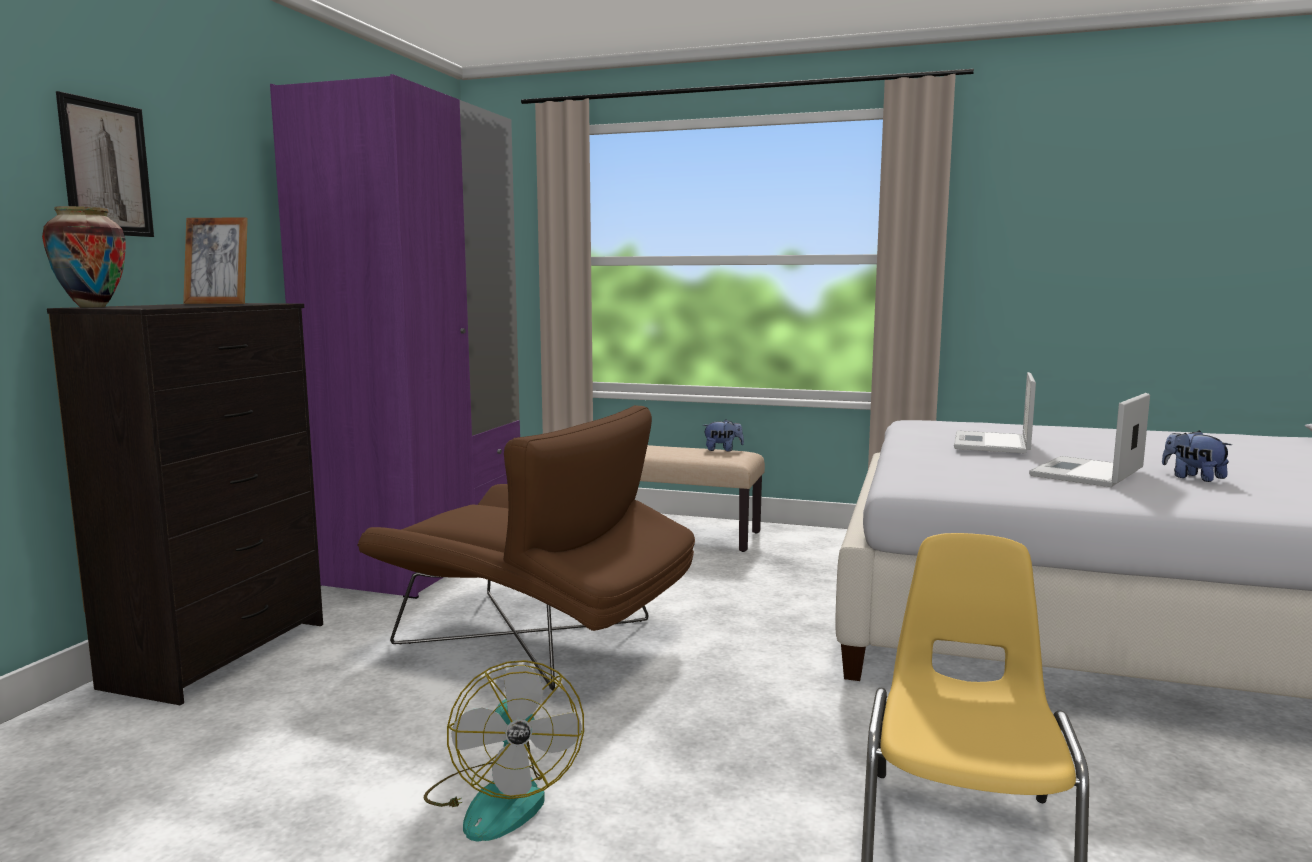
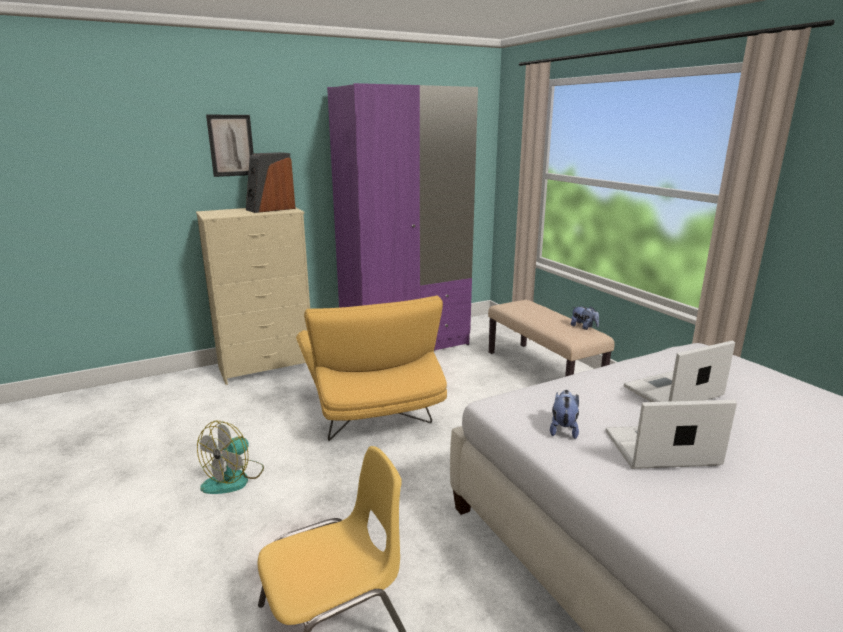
camera: 45 degrees right, 10 degrees up
(92, 307) = (208, 212): vase -> none
(219, 303) = (270, 209): picture frame -> speaker
(221, 654) = (267, 367): black dresser -> beige dresser
(538, 638) = (371, 410): brown armchair -> yellow armchair
(1193, 478) = (747, 495): plush toy -> plush toy (563, 429)

